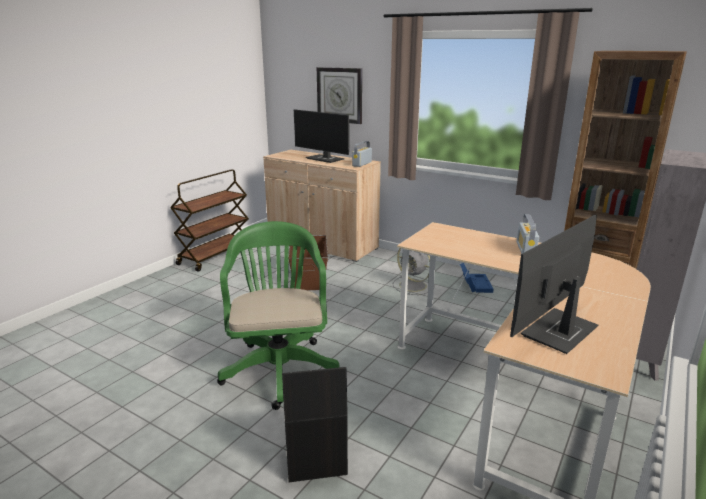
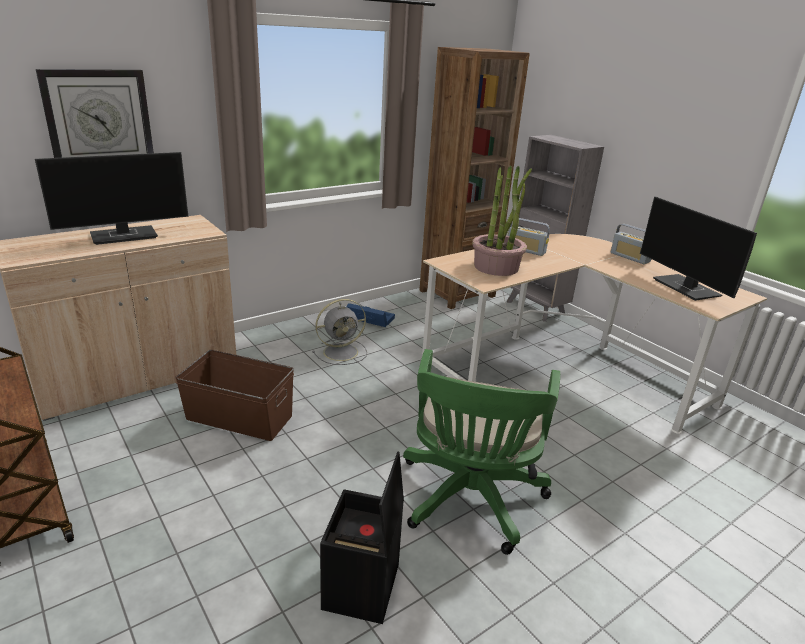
camera: 70 degrees left, 5 degrees up
(279, 367) = (470, 501): green office chair -> green office chair turned 90 degrees counterclockwise
(314, 460) = (645, 513): black storage box -> black storage box (362, 588)
(362, 164) = (198, 225): radio -> radio (630, 257)
(459, 243) = (496, 267): none -> potted plant

